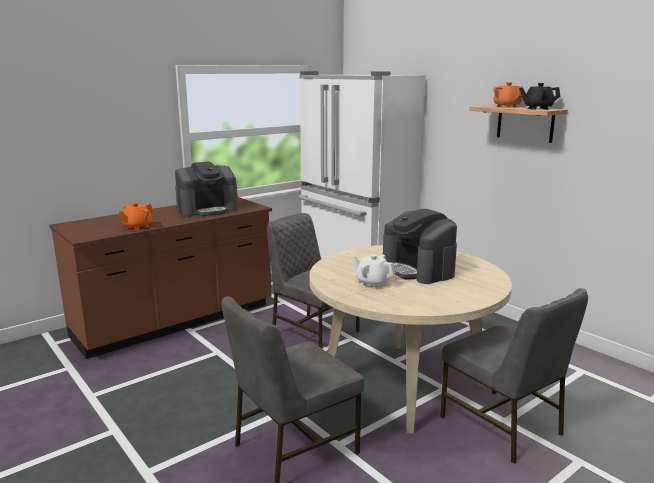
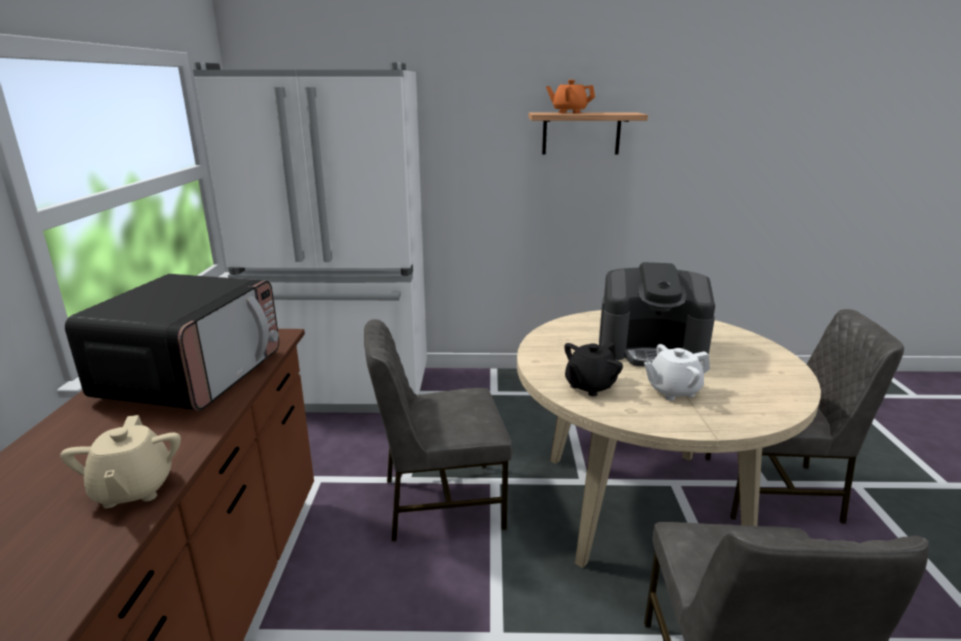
camera: 50 degrees left, 5 degrees up
(137, 227) = (133, 490): orange teapot -> beige teapot
(207, 209) = (193, 375): coffee machine -> microwave
(537, 108) = (617, 113): black teapot -> black teapot (589, 386)

